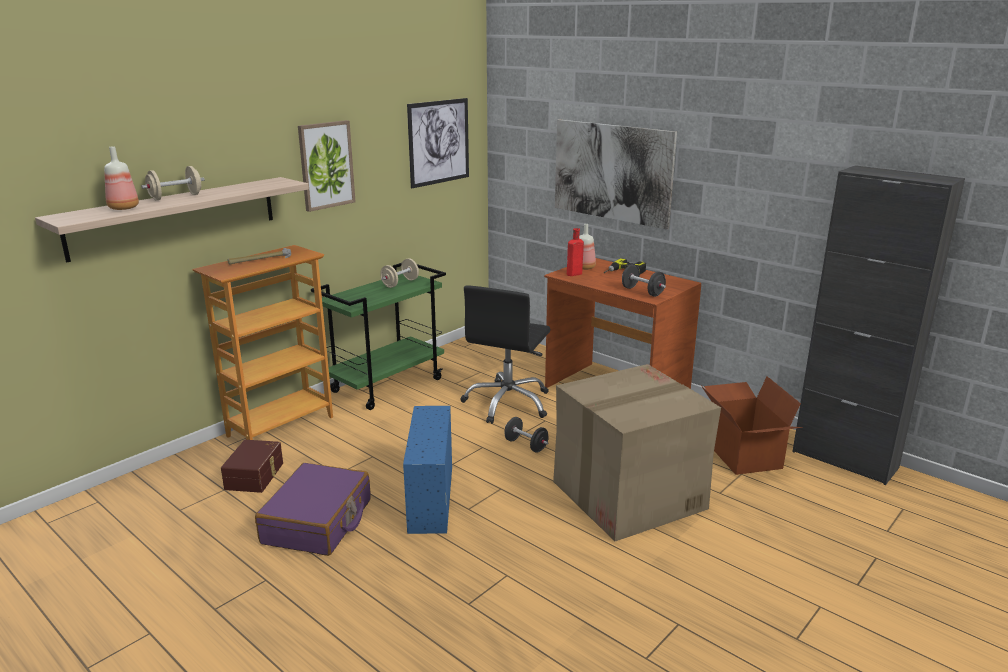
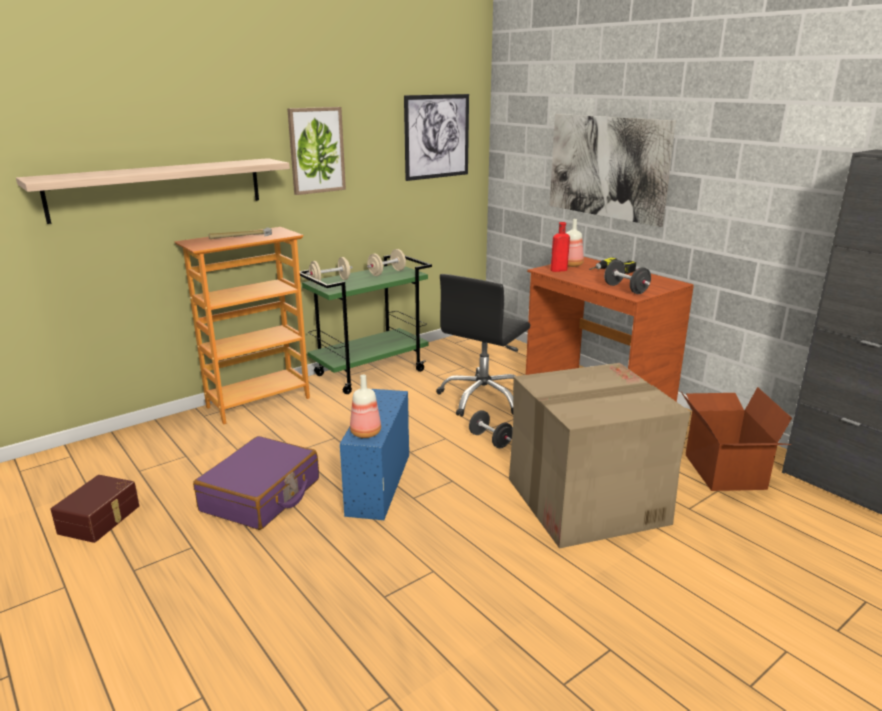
camera: 10 degrees right, 0 degrees up
(123, 208) = (99, 173): bottle -> bottle (365, 433)
(176, 197) = (156, 168): beige dumbbell -> beige dumbbell (330, 281)
(256, 476) = (219, 446): brown storage box -> brown storage box (101, 519)

